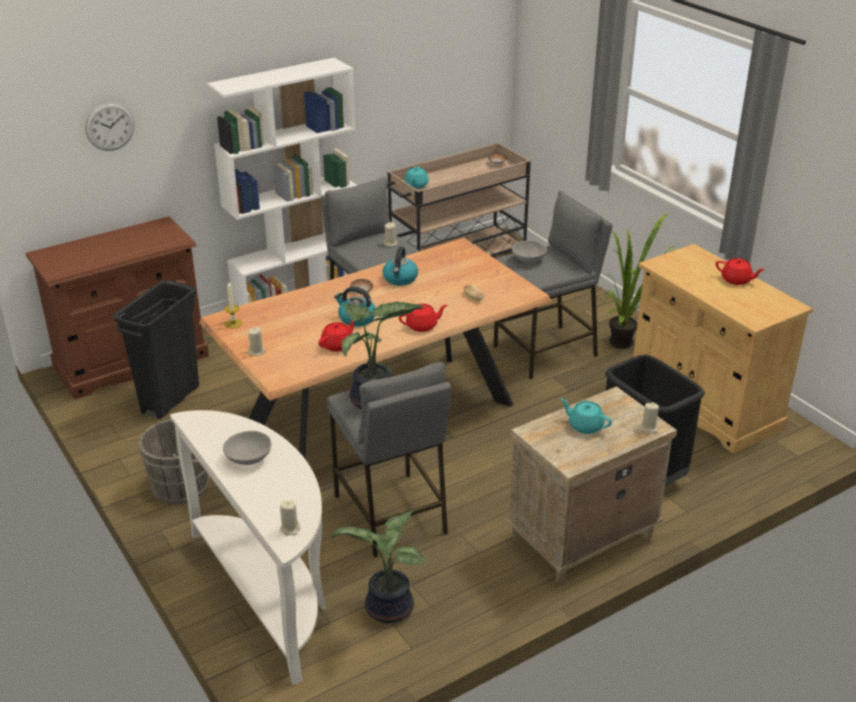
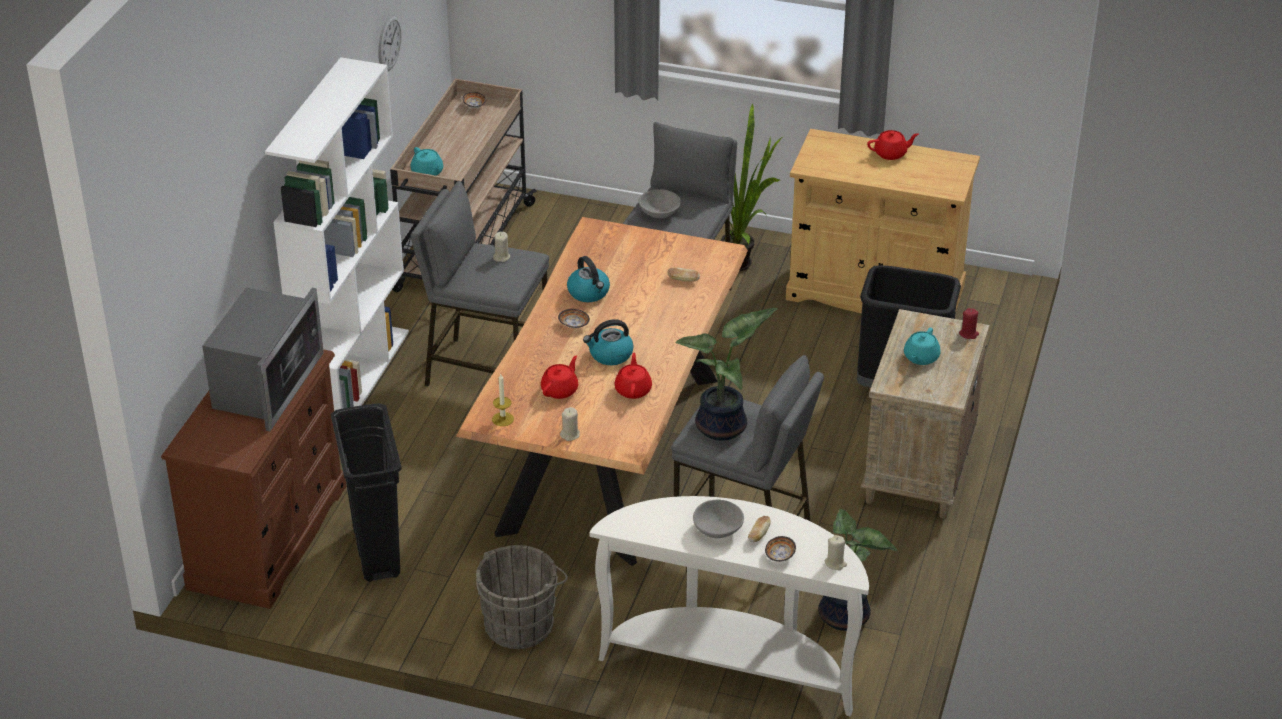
camera: 40 degrees left, 5 degrees up
(110, 126) = (203, 253): wall clock -> wall clock (389, 43)
(133, 243) = (266, 384): none -> microwave
(260, 500) = (780, 556): none -> bowl
(270, 477) = (758, 535): none -> bread
(422, 326) = (679, 332): red teapot -> red teapot (560, 390)
(585, 426) = (920, 357): turquoise teapot -> turquoise teapot turned 60 degrees counterclockwise
(649, 428) = (968, 334): beige candle -> red candle

